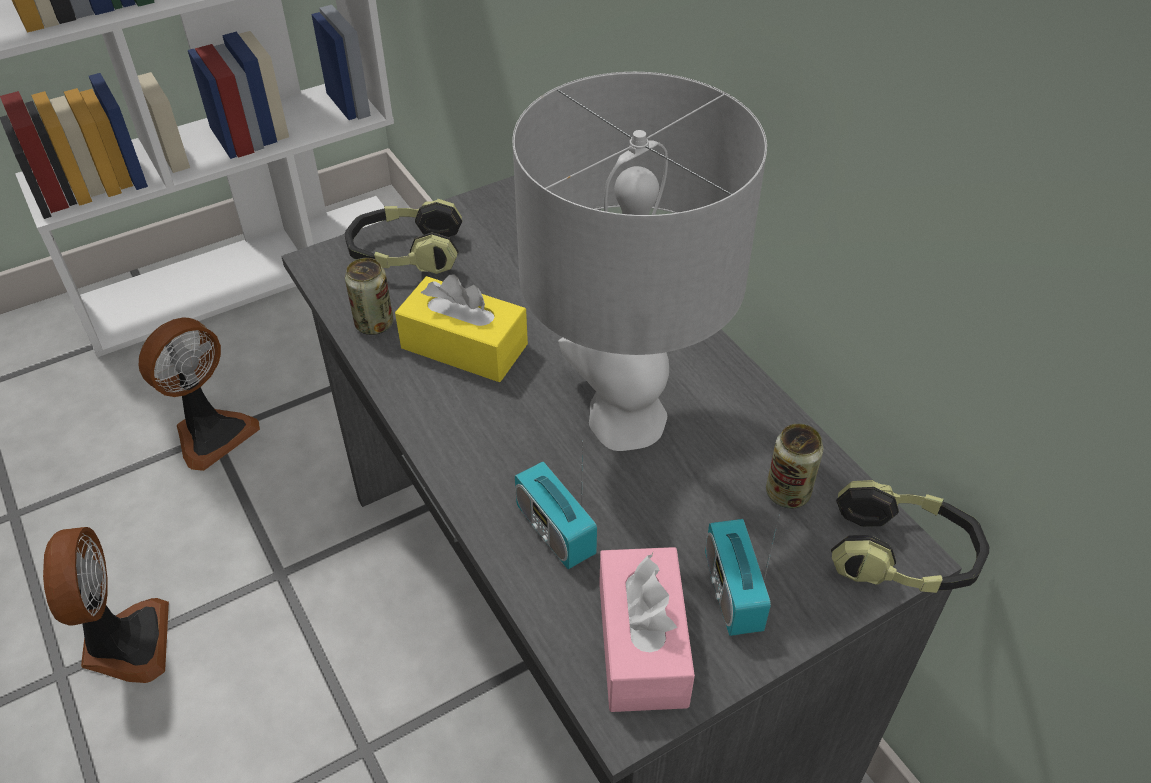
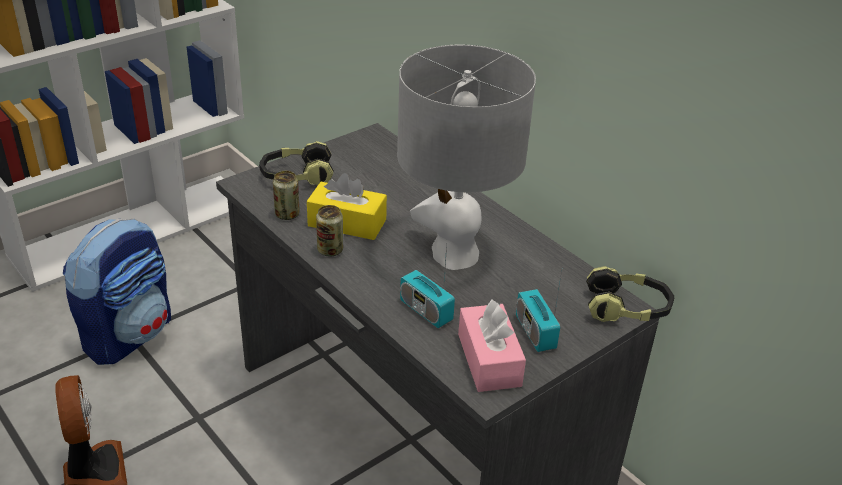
camera: 10 degrees left, 10 degrees down
(211, 433) = (129, 334): fan -> backpack
(788, 493) = (557, 284): can -> can (330, 250)

